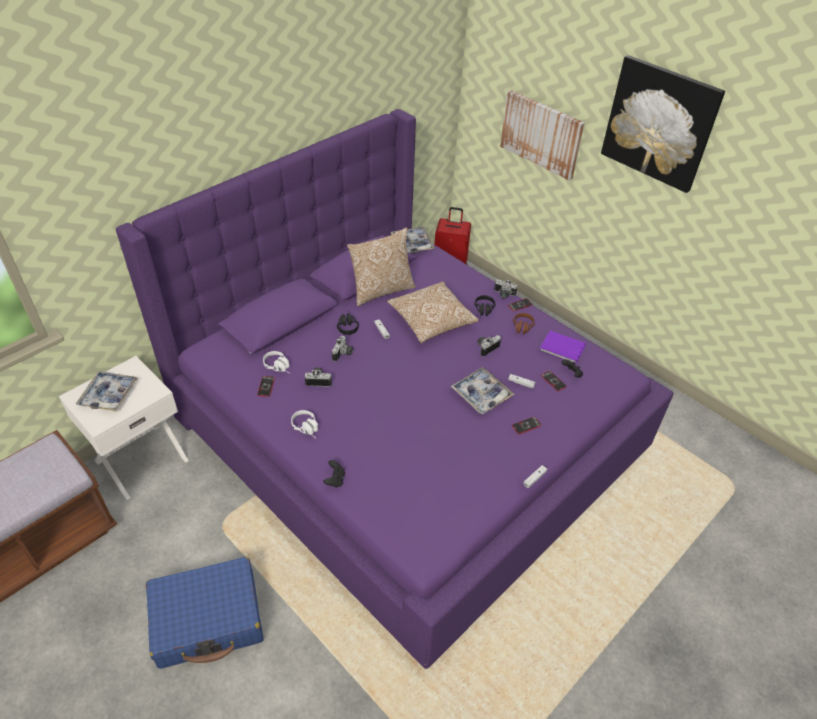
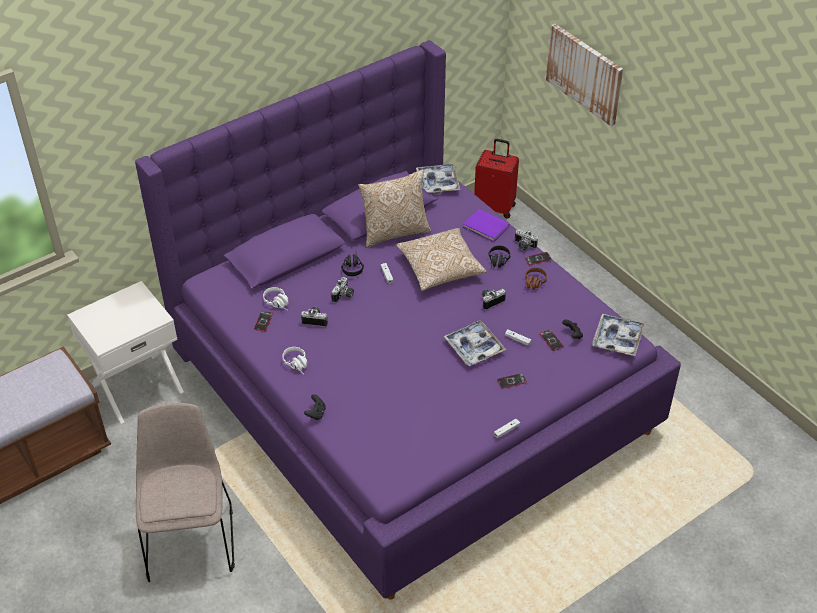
camera: 10 degrees right, 0 degrees up
(109, 395) = (113, 317): tray -> tray (617, 339)
(208, 619) = (190, 539): blue suitcase -> beige chair
(563, 349) = (571, 309): purple book -> purple book (486, 227)
(660, 123) = (688, 82): picture -> none

